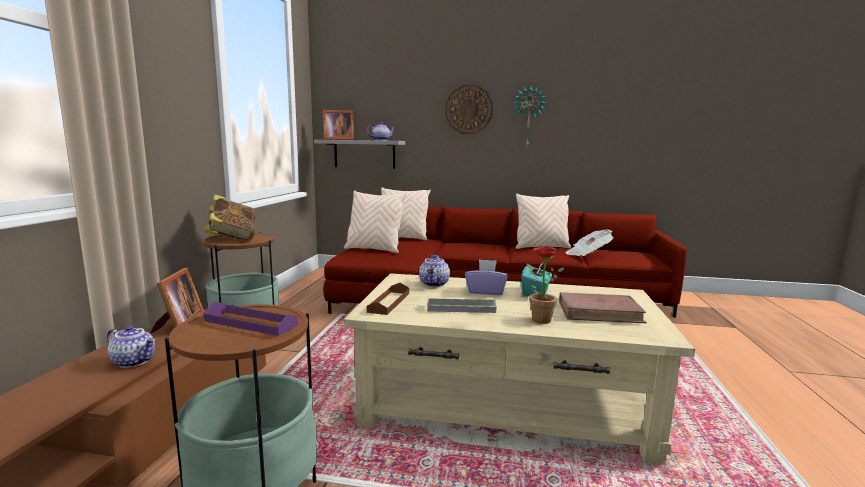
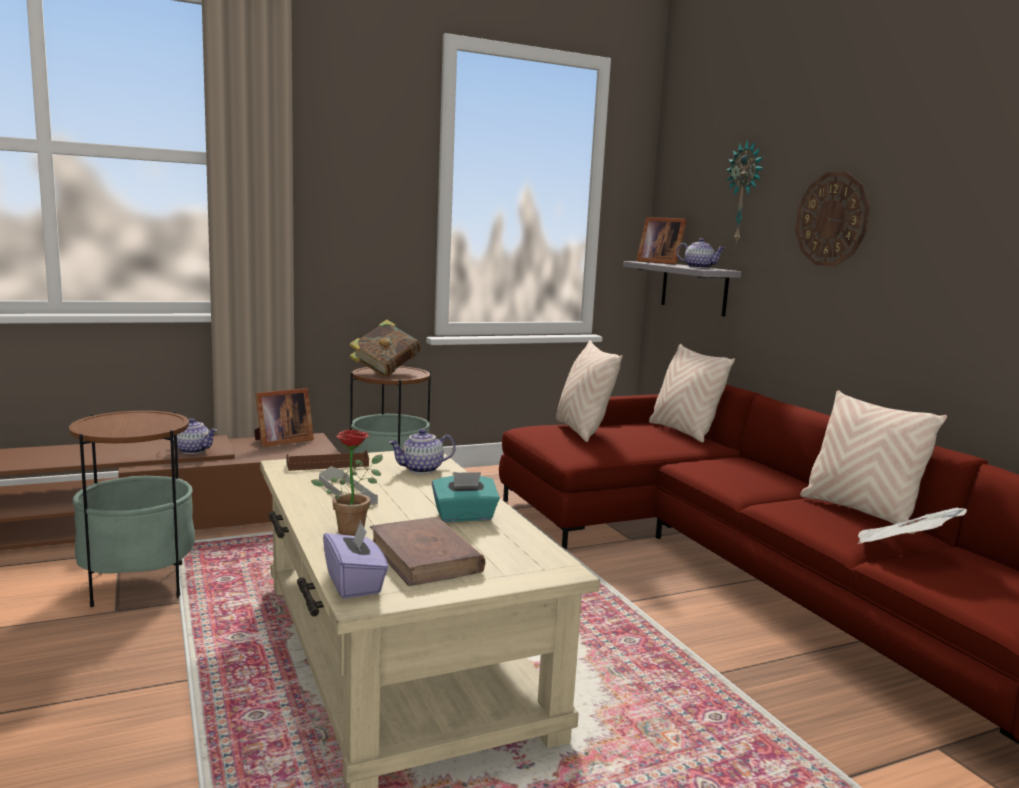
camera: 55 degrees right, 0 degrees up
(135, 361) = (193, 450): teapot -> teapot turned 60 degrees counterclockwise
(250, 323) = (136, 423): purple tray -> none
(486, 291) = (429, 493): purple tissue box -> purple tissue box (355, 583)
(528, 116) = (930, 236): wall clock -> wall clock (745, 192)

